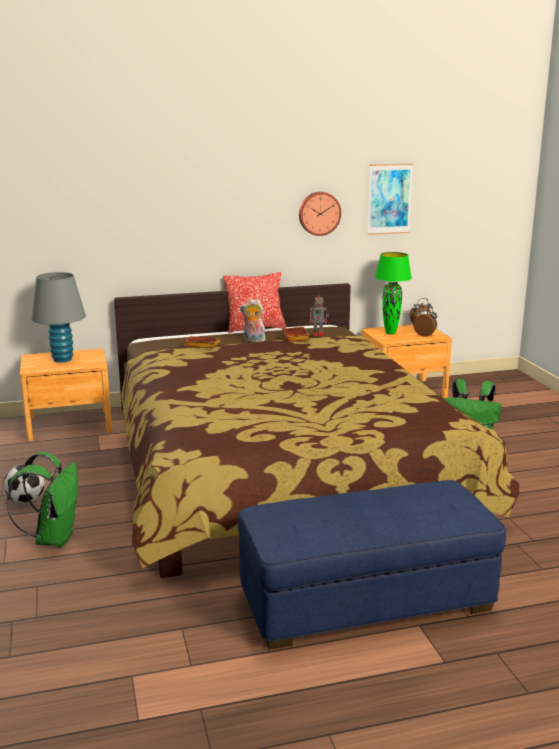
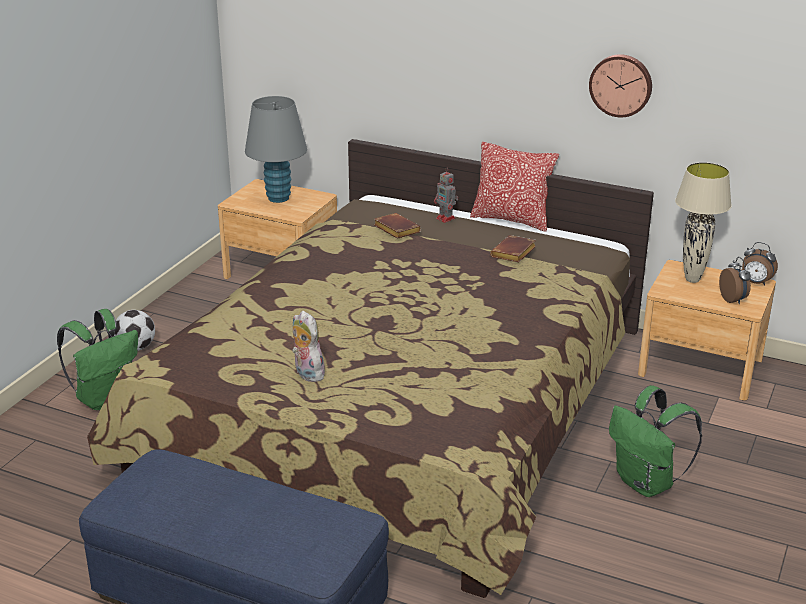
camera: 40 degrees right, 10 degrees up
(253, 340) = (471, 239): plush toy -> plush toy (306, 373)
(318, 334) = (553, 256): toy robot -> toy robot (446, 219)
(389, 199) = (734, 83): picture -> none
(390, 333) = (692, 280): green table lamp -> beige table lamp

